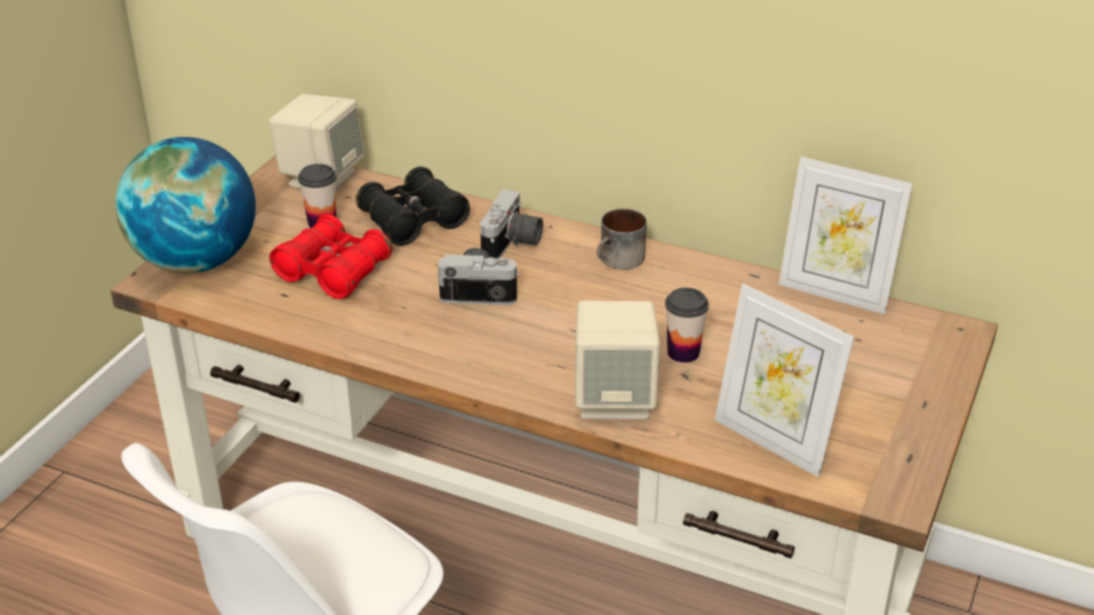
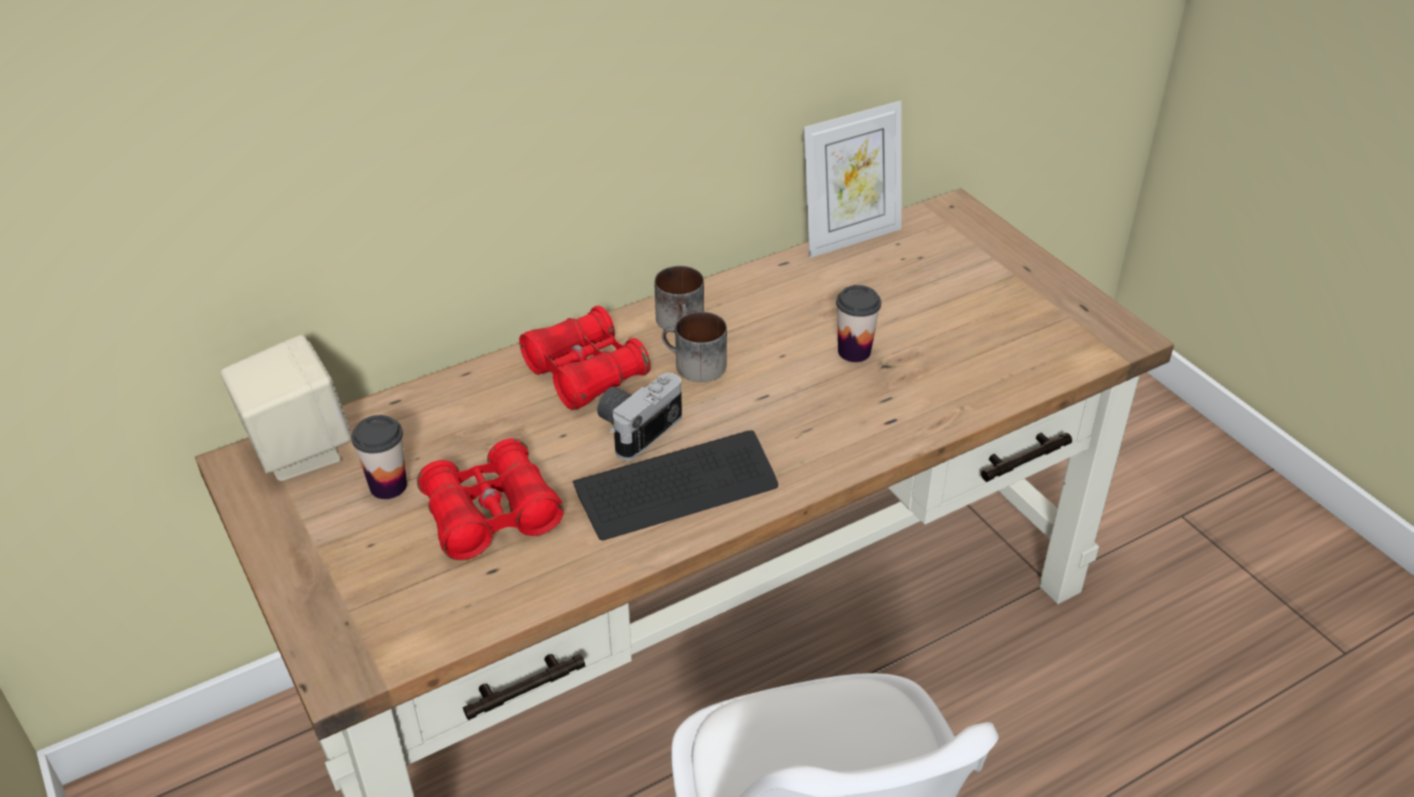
camera: 55 degrees left, 5 degrees up
(196, 261) = (344, 619): globe -> none
(413, 221) = (465, 419): black binoculars -> none
(434, 333) = (677, 488): none -> keyboard
(513, 245) = (585, 373): camera -> red binoculars
(575, 285) = (693, 365): none -> mug
(614, 399) = (884, 420): beige speaker -> none
(773, 441) = (1012, 362): picture frame -> none

